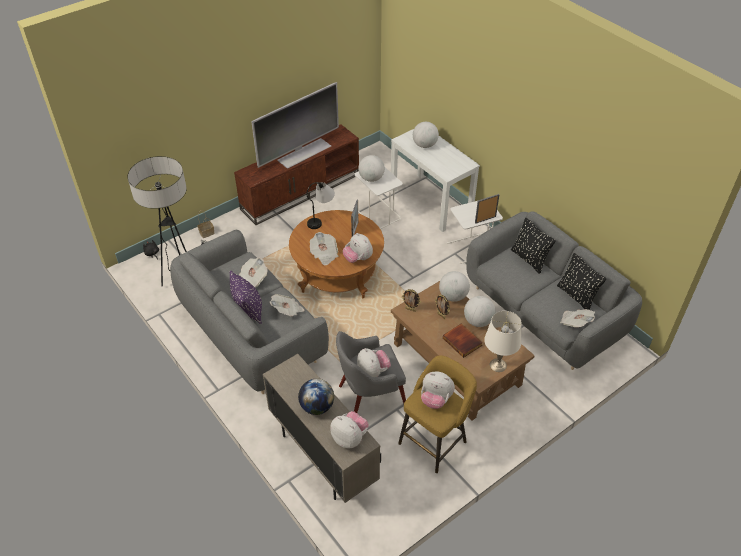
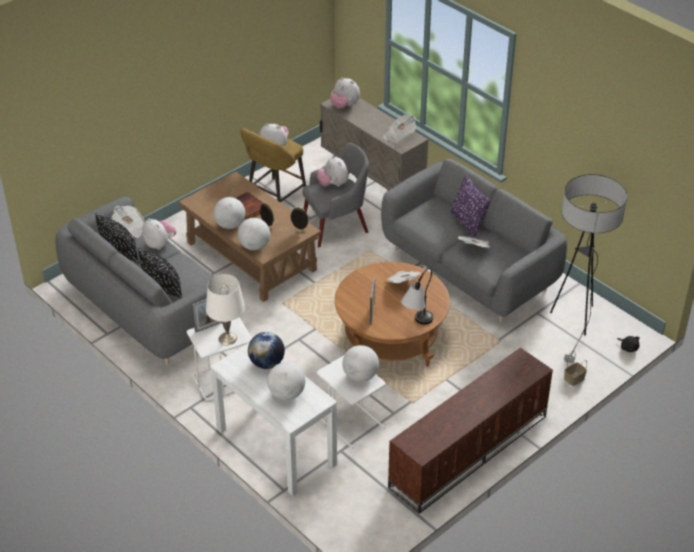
camera: 175 degrees right, 5 degrees down
(287, 311) = (427, 224): newspaper -> newspaper (399, 136)
(303, 153) = (465, 407): television -> none
(317, 407) = (375, 121): globe -> globe (267, 363)
(358, 259) = (363, 280): plush toy -> plush toy (160, 244)
(498, 365) = (215, 191): white table lamp -> white table lamp (228, 338)

